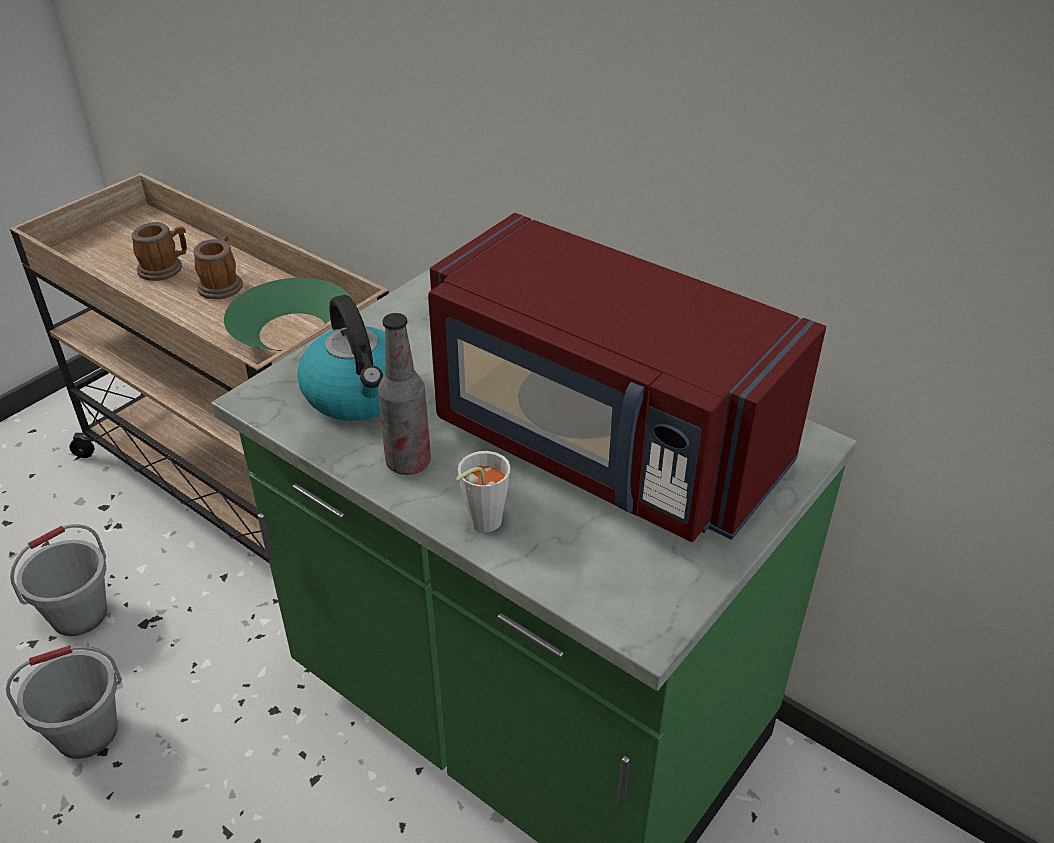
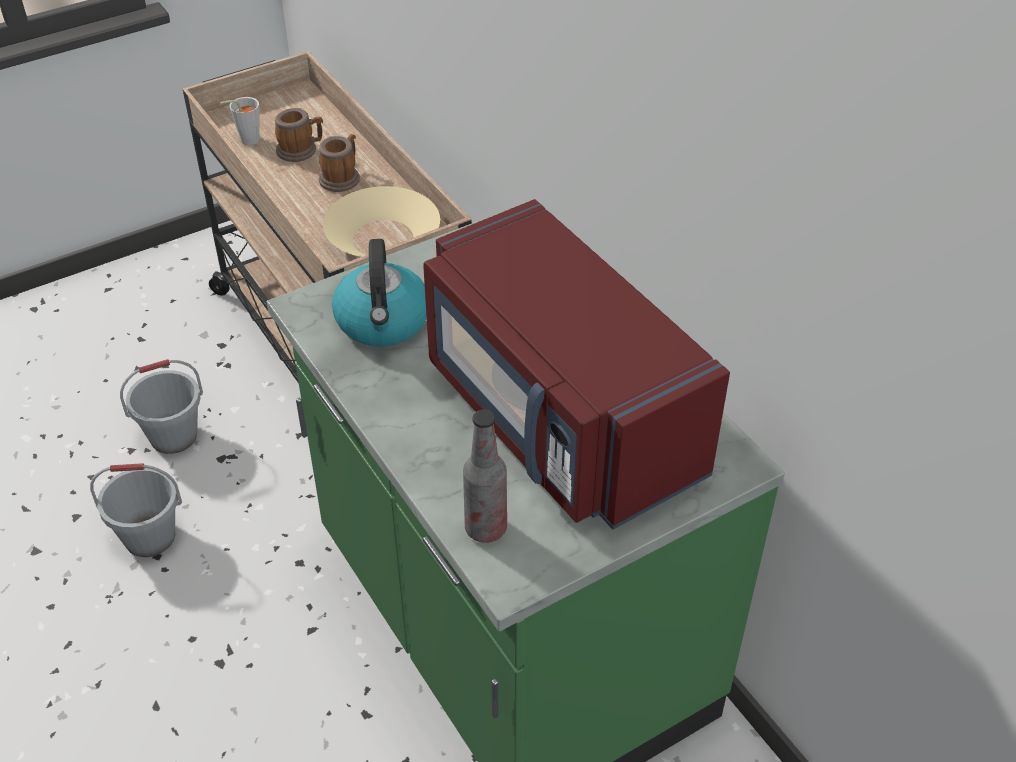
camera: 20 degrees right, 5 degrees up
(293, 331) = (383, 238): green bowl -> beige bowl
(408, 463) = (394, 393): bottle -> bottle (486, 528)
(480, 524) = (424, 461): grey cup -> grey cup (245, 140)

